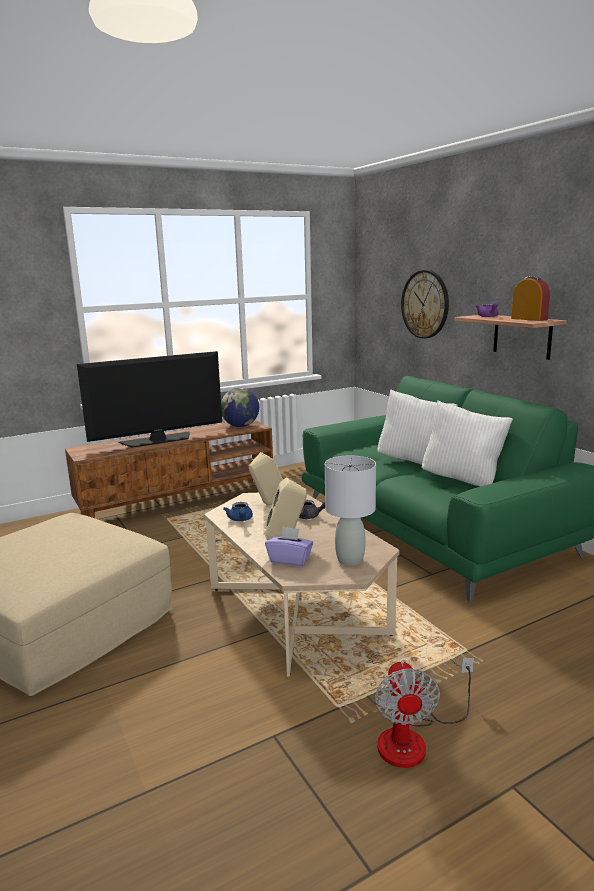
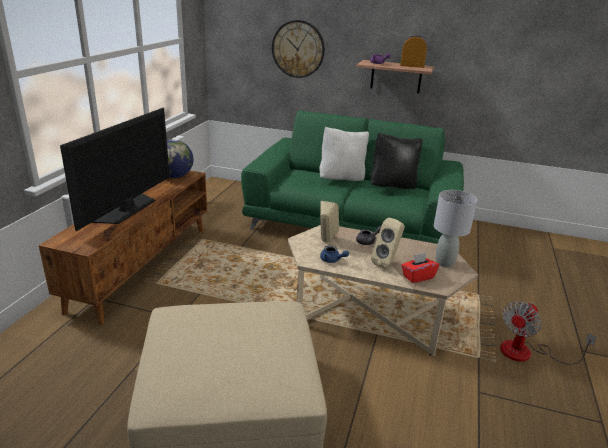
camera: 45 degrees left, 10 degrees up
(290, 560) = (417, 277): purple tissue box -> red tissue box
(414, 739) = (526, 353): fan -> fan turned 90 degrees clockwise
(463, 480) = (392, 186): white pillow -> black pillow

